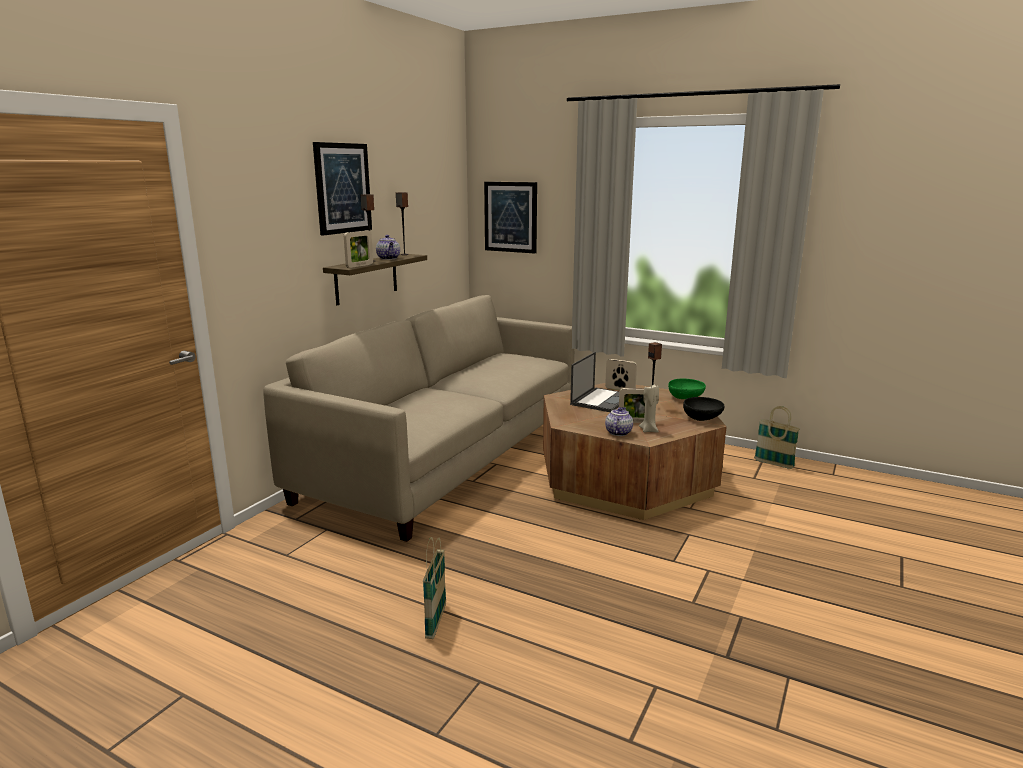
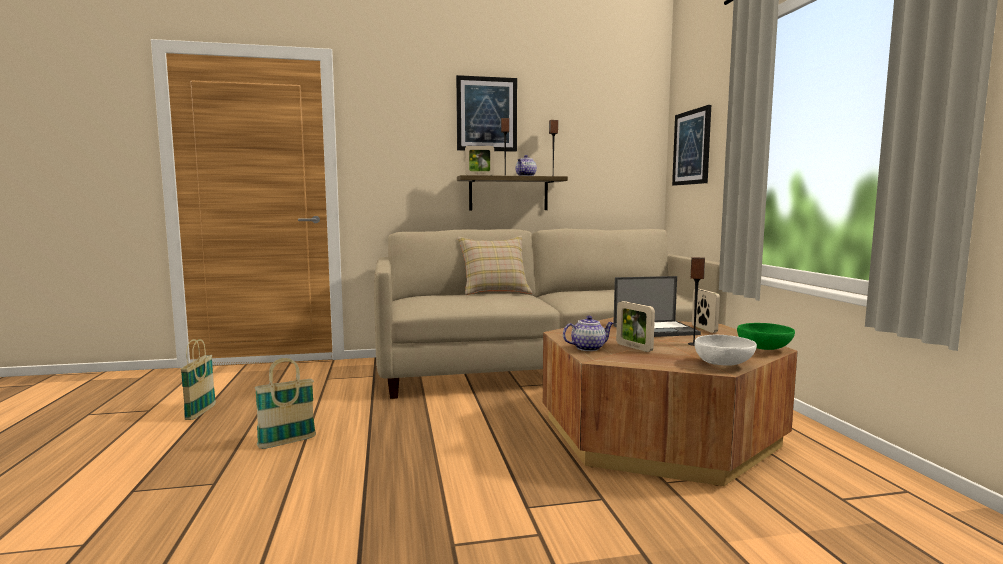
camera: 50 degrees right, 10 degrees down
(408, 395) = (495, 292): none -> beige pillow
(649, 430) = (625, 355): beige candle -> none
(702, 419) = (724, 365): black bowl -> white bowl
(774, 464) = (923, 501): basket -> basket (201, 413)

